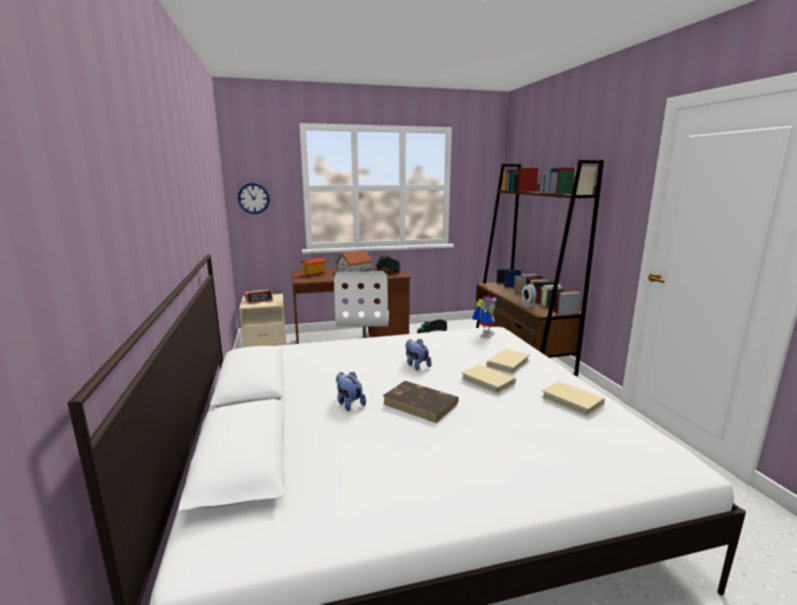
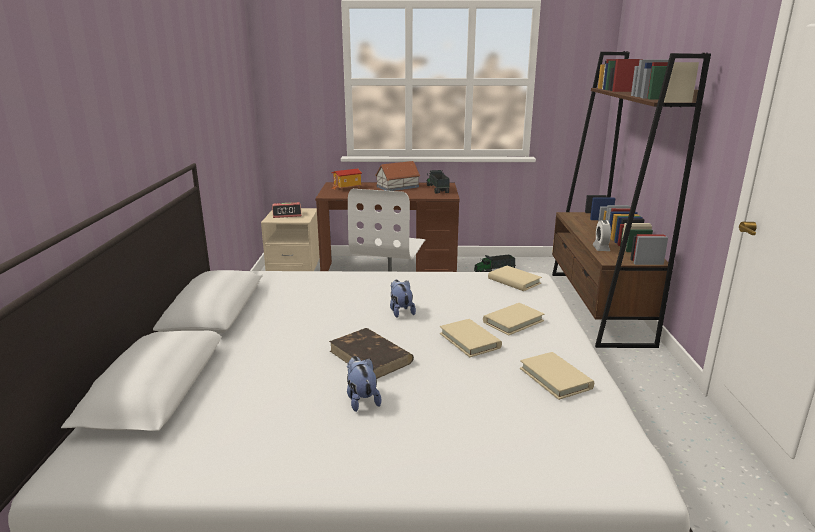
camera: 15 degrees right, 5 degrees up
(253, 198) = (286, 93): wall clock -> none
(349, 403) = (295, 346): plush toy -> plush toy (361, 399)
(485, 334) = (514, 281): toy robot -> beige book

